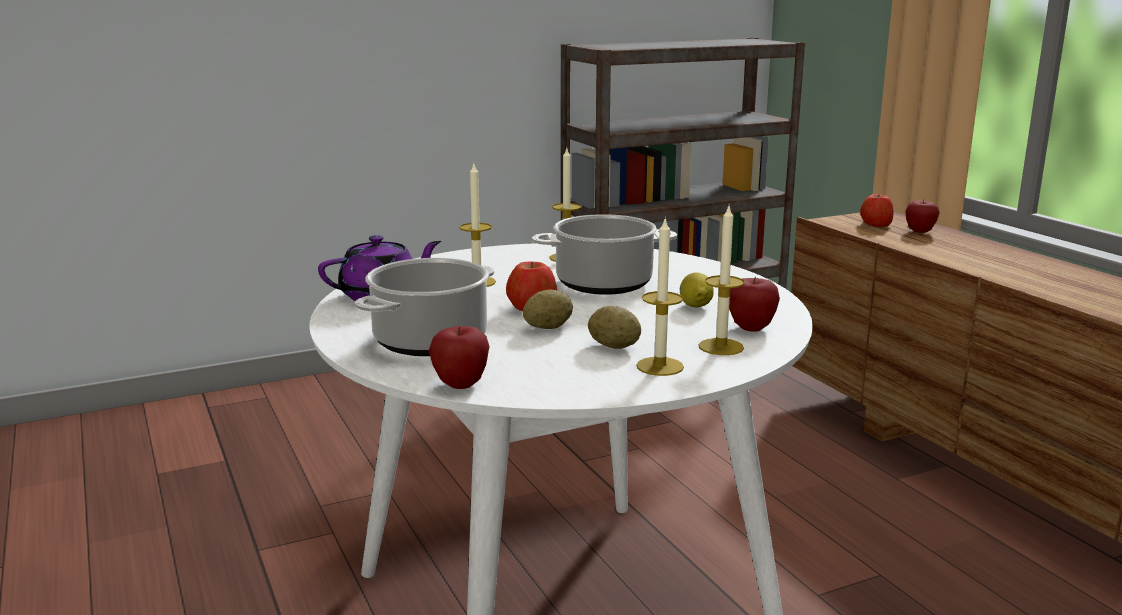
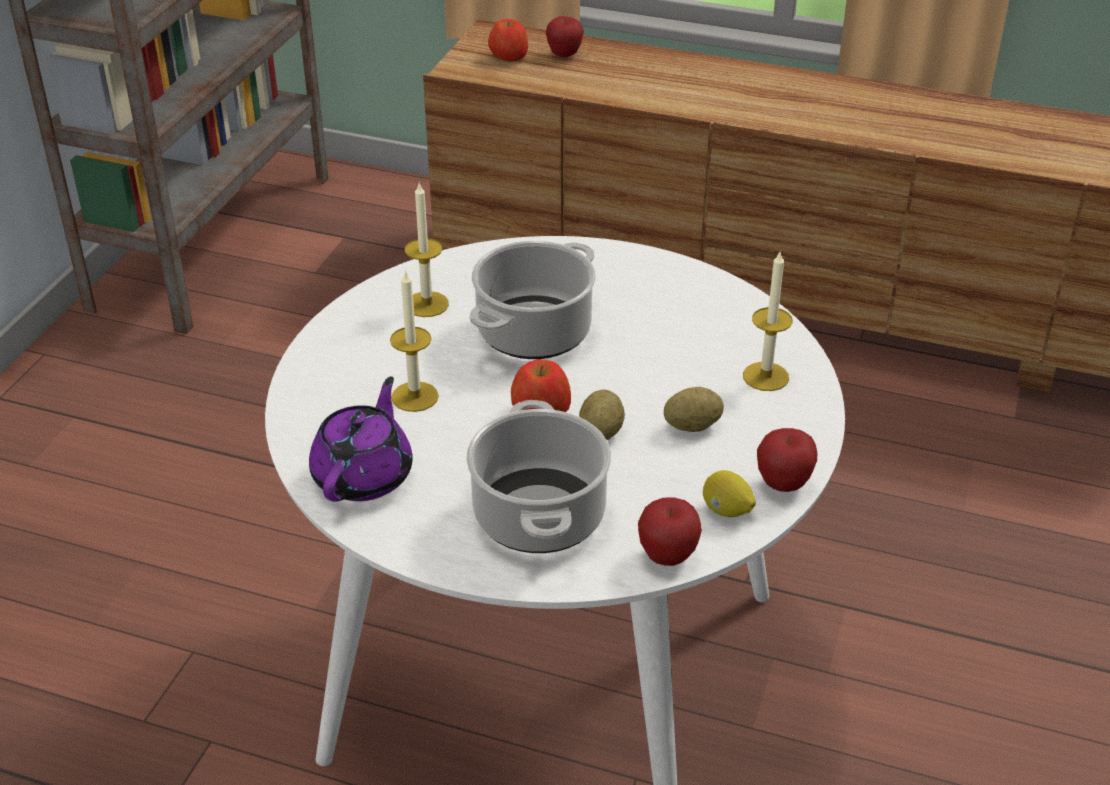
camera: 45 degrees left, 20 degrees up
(660, 366) = (764, 432): candle -> none
(695, 306) = (663, 326): lemon -> lemon (726, 511)
(751, 328) = (748, 335): apple -> apple (783, 484)

